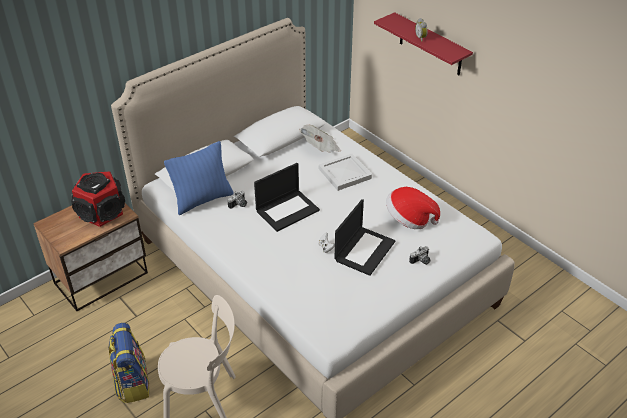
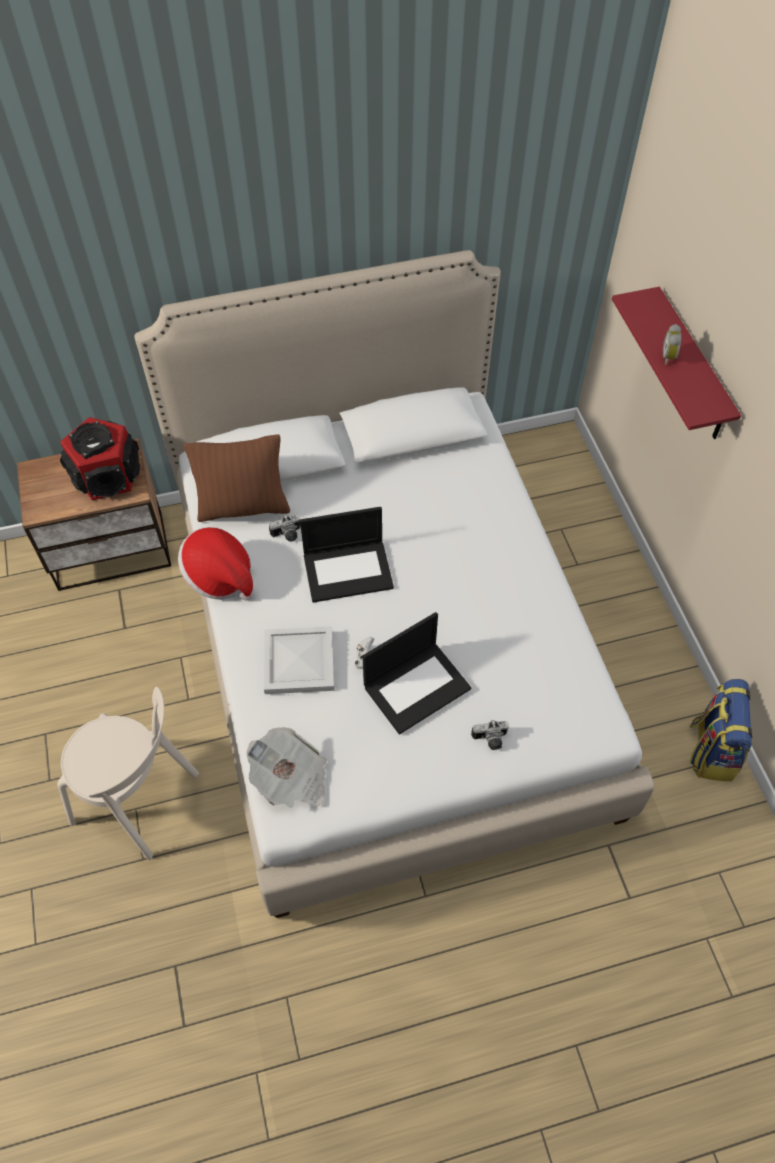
camera: 25 degrees right, 15 degrees up
(132, 383) = (70, 727): backpack -> backpack (711, 749)
(202, 200) = (243, 507): blue pillow -> brown pillow
(320, 148) = (459, 475): newspaper -> newspaper (291, 779)
(344, 174) = (467, 536): white tray -> white tray (298, 663)
(409, 219) = (517, 656): hat -> hat (219, 577)

